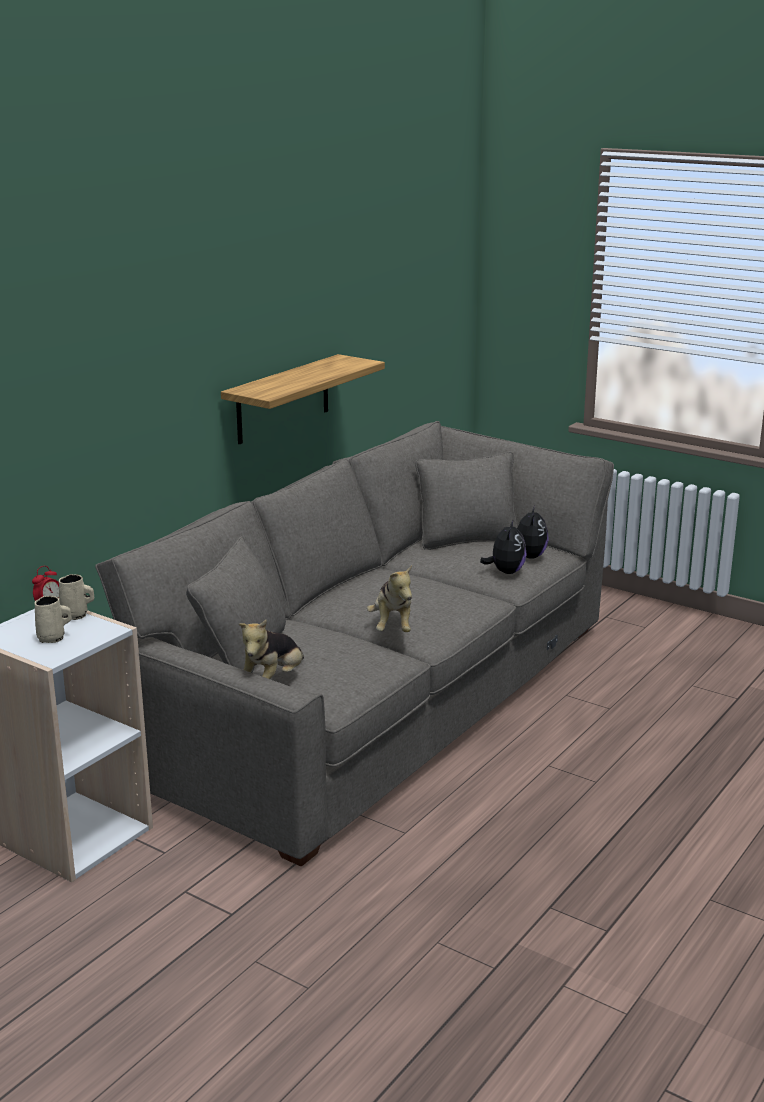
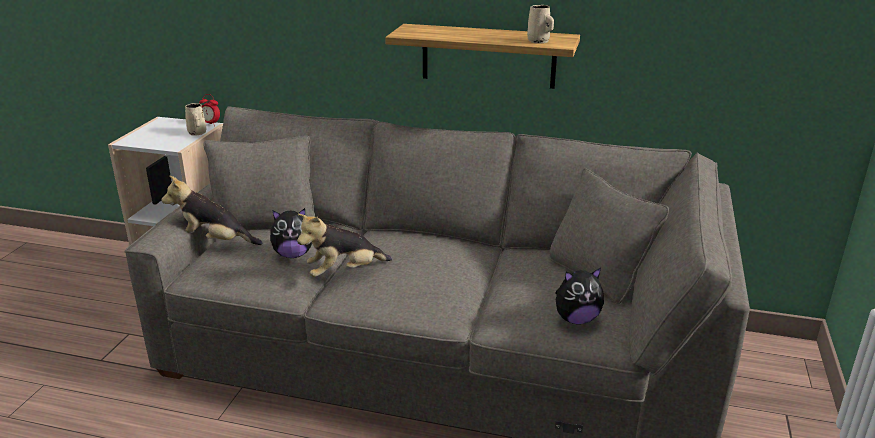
camera: 70 degrees right, 5 degrees up
(53, 638) = (158, 135): beige mug -> beige mug (539, 42)
(505, 572) = (521, 312): plush toy -> plush toy (293, 254)

